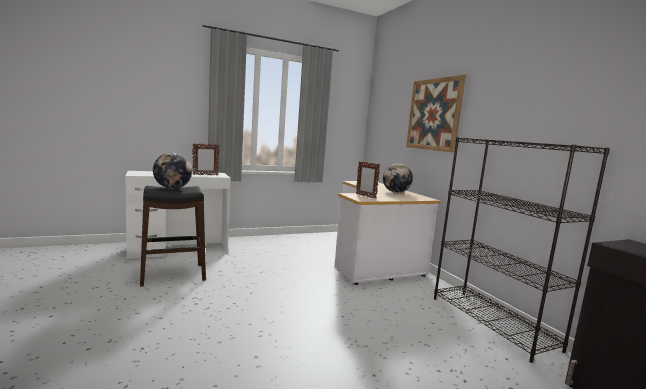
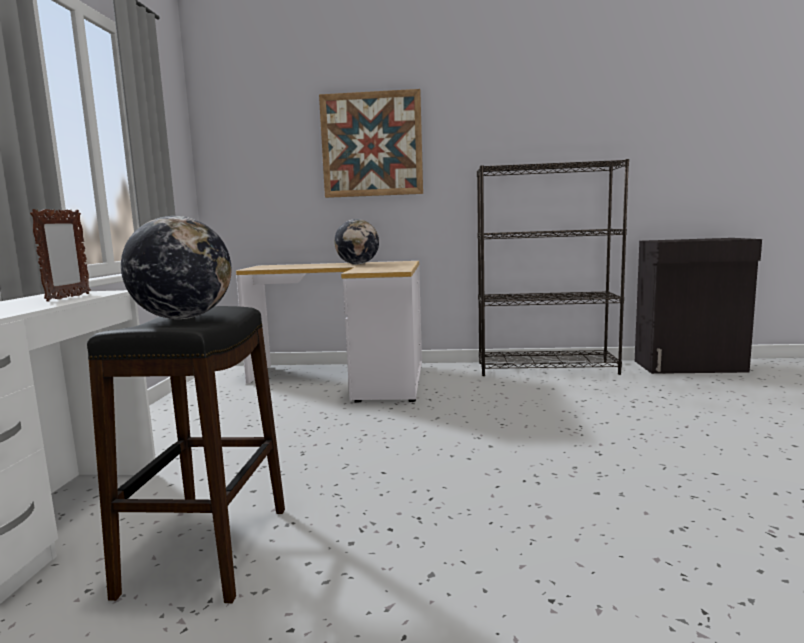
camera: 60 degrees left, 0 degrees up
(365, 196) = (378, 269): picture frame -> none

